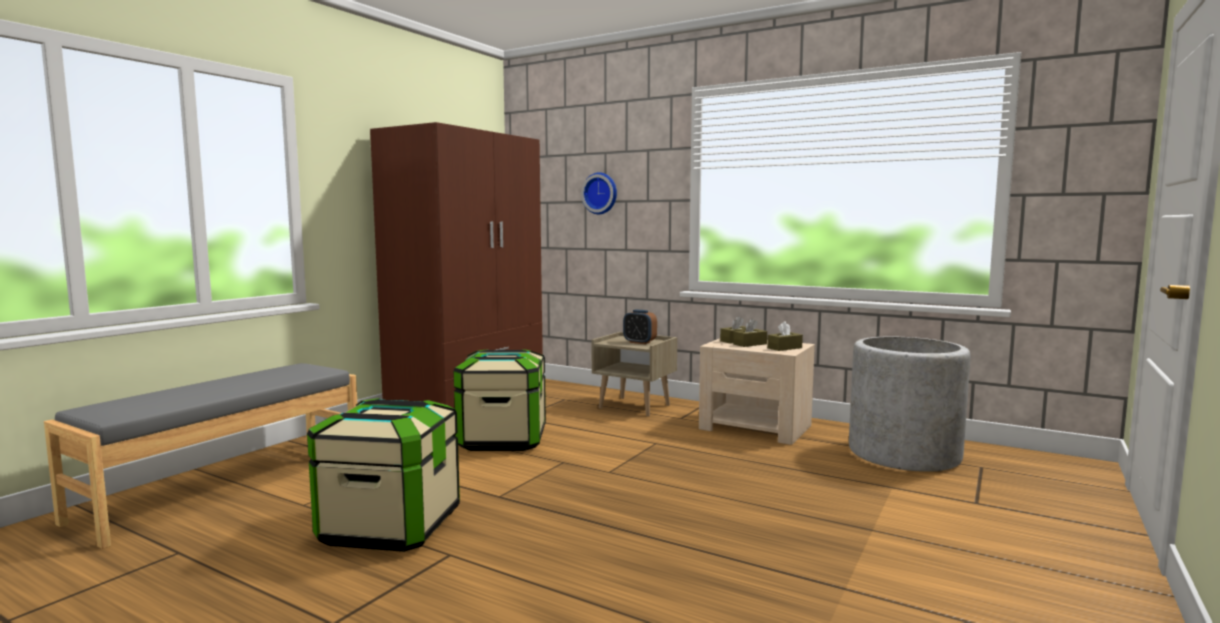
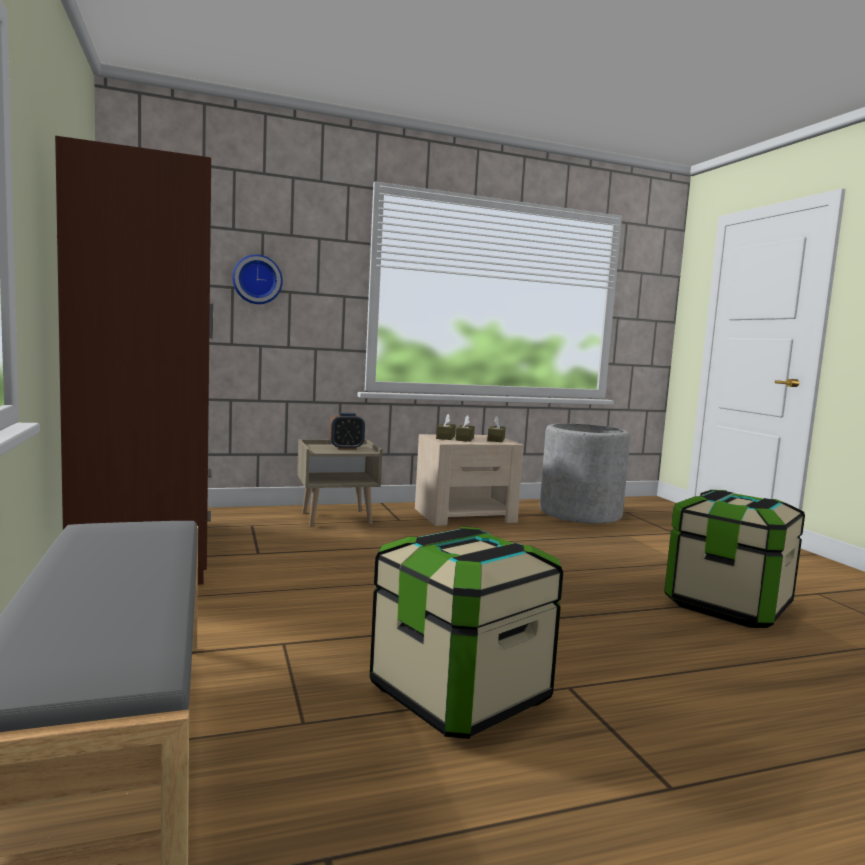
camera: 50 degrees left, 0 degrees up
(503, 439) = (308, 578): storage box -> storage box (727, 605)

